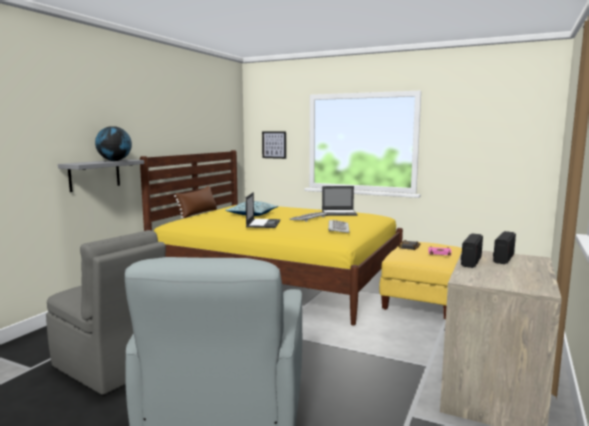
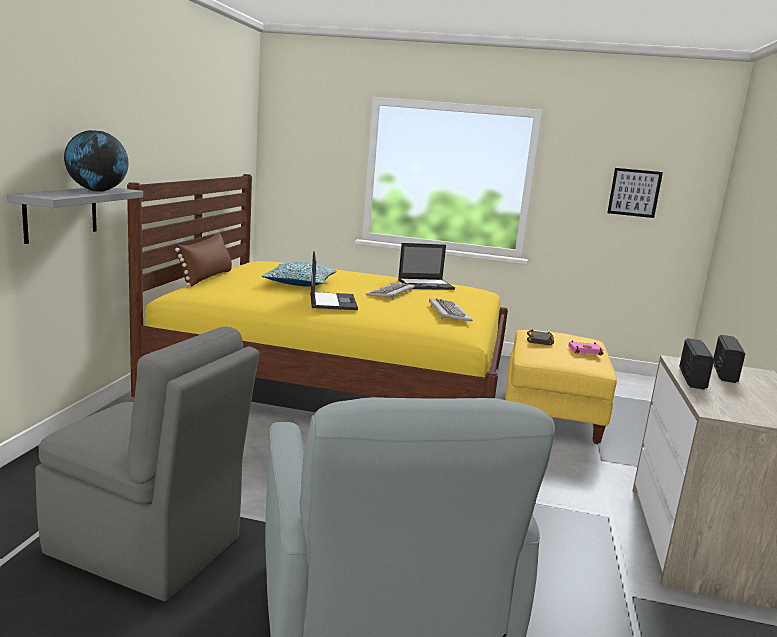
camera: 15 degrees left, 5 degrees up
(274, 145) = (308, 169): picture -> picture (634, 192)

